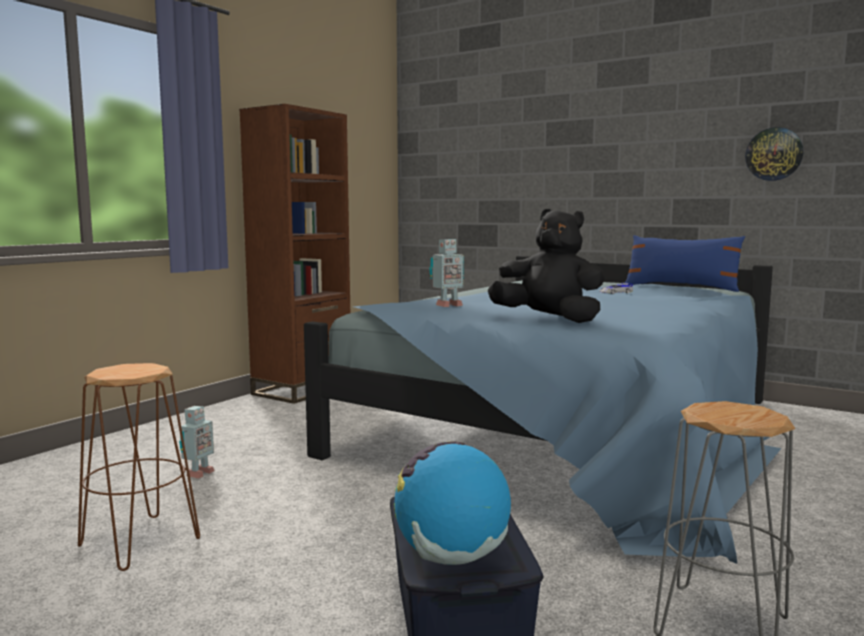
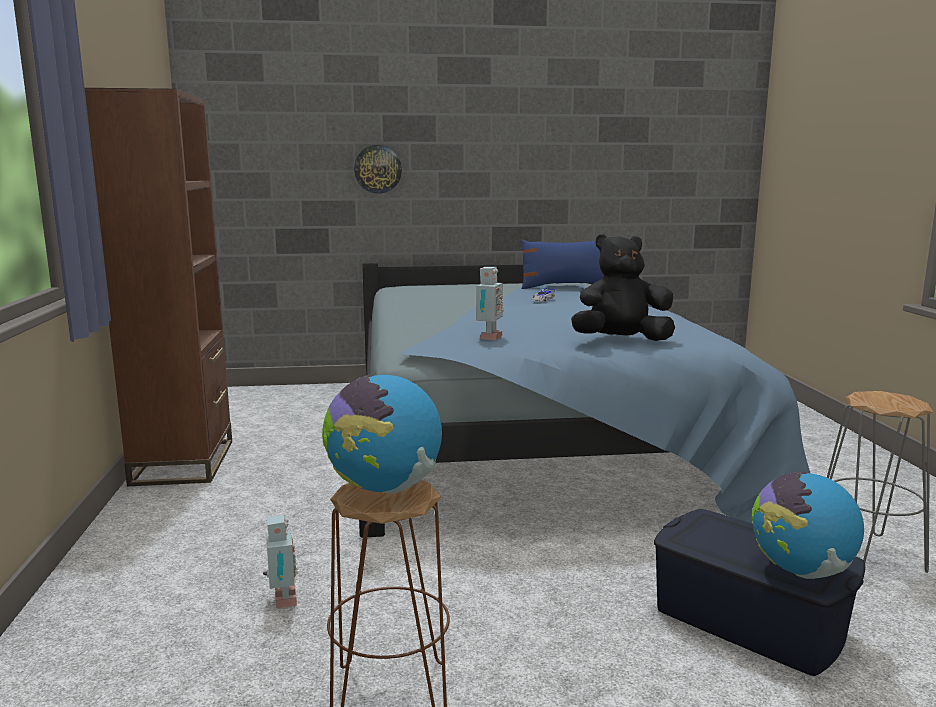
camera: 40 degrees left, 5 degrees up
(132, 369) = (384, 488): none -> globe
(774, 154) = (603, 160): wall clock -> wall clock (378, 169)

